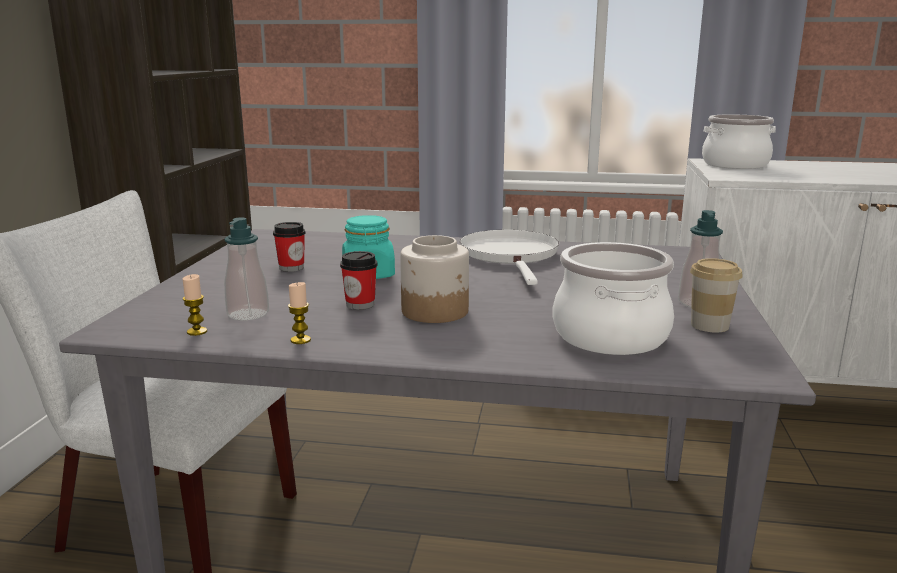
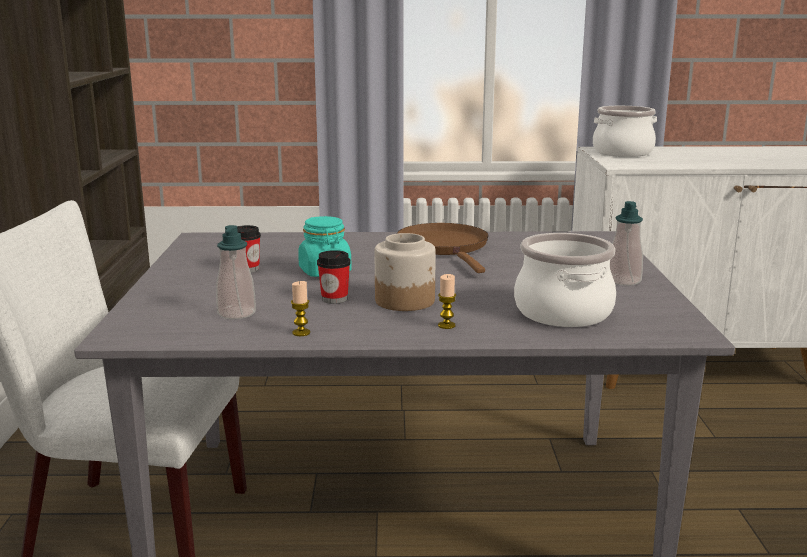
camera: 10 degrees left, 0 degrees up
(197, 332) = (200, 332): candle -> candle (446, 325)
(510, 255) = (445, 247): white frying pan -> brown frying pan
(709, 325) = (639, 299): cup -> none

